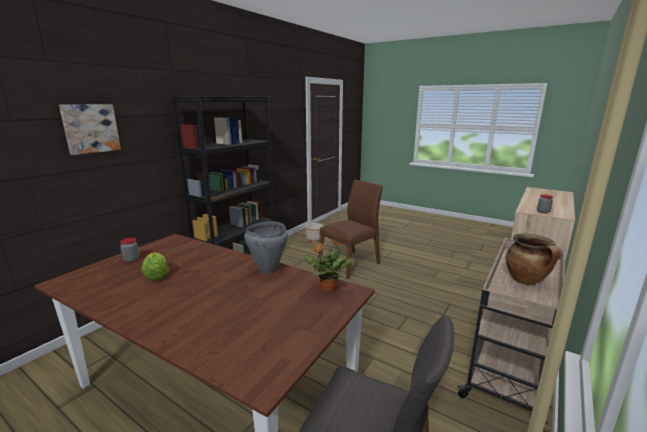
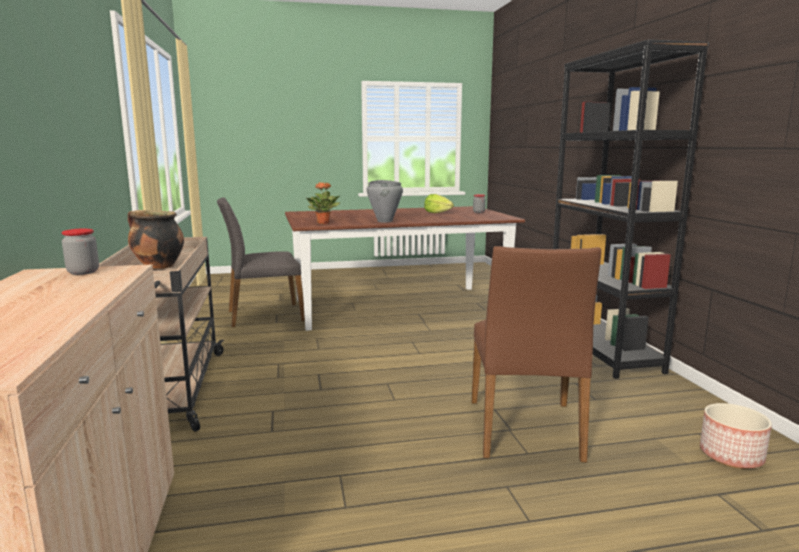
camera: 135 degrees right, 5 degrees down
(90, 128) = (568, 108): picture -> none

